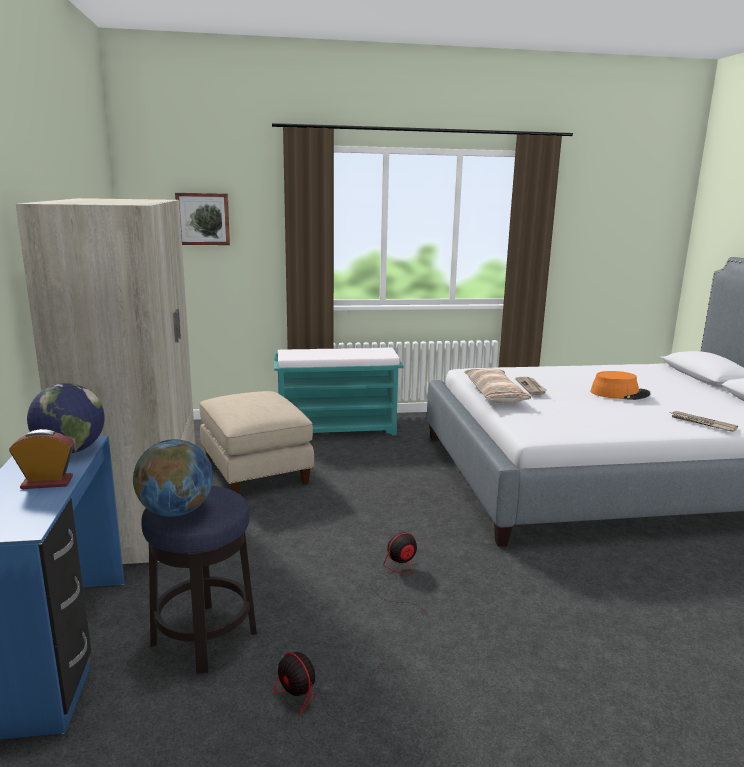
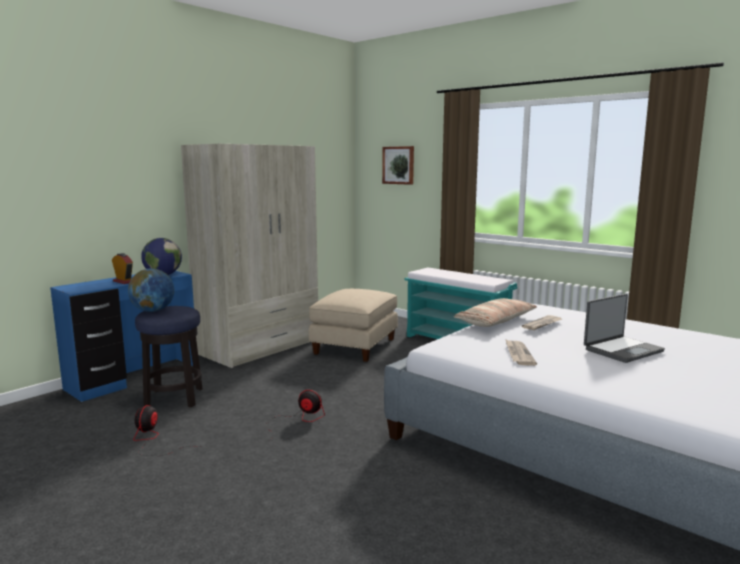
camera: 50 degrees right, 5 degrees down
(619, 393) = (622, 350): orange hat -> laptop
(702, 423) = (629, 390): newspaper -> newspaper (518, 354)

